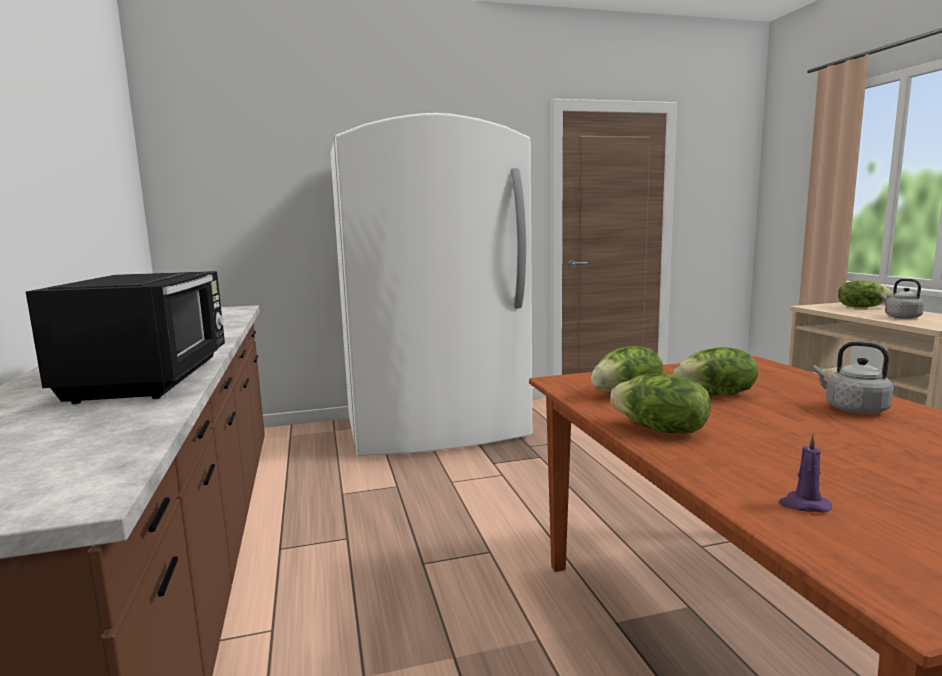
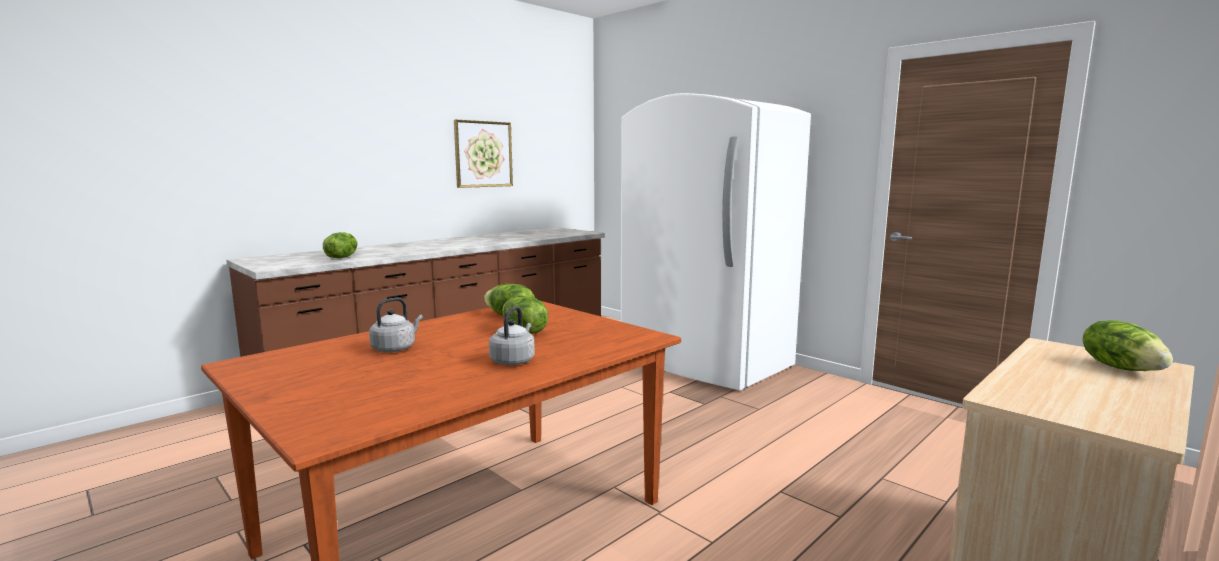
camera: 60 degrees right, 0 degrees up
(65, 182) = (483, 154): none -> picture
(152, 379) = (405, 250): black microwave -> none
(660, 430) = (435, 326): lettuce -> lettuce (342, 257)
(803, 505) = (327, 350): purple candle -> none
(900, 317) = (1058, 384): grey kettle -> grey kettle (395, 348)

